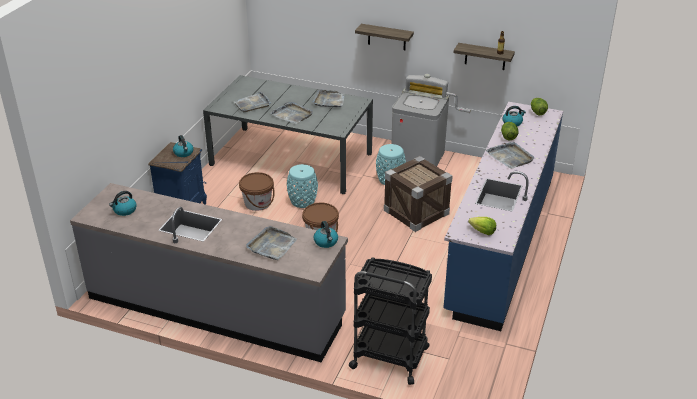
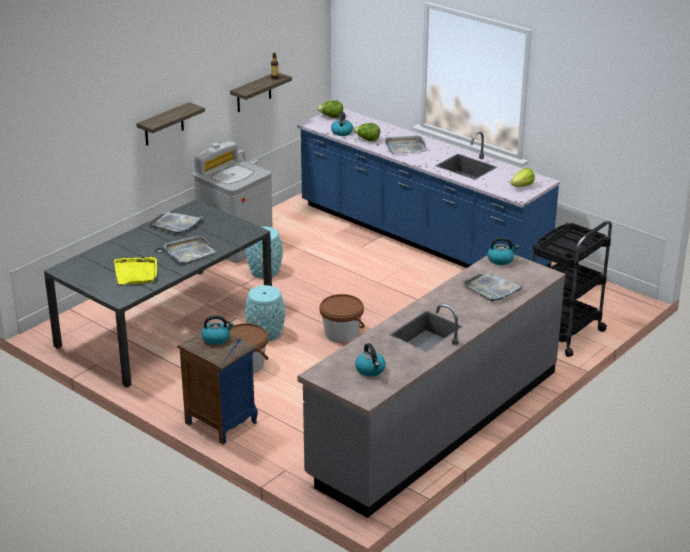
camera: 70 degrees left, 5 degrees down
(252, 104) = (136, 273): grey tray -> yellow tray
(416, 212) = (338, 270): crate -> none

